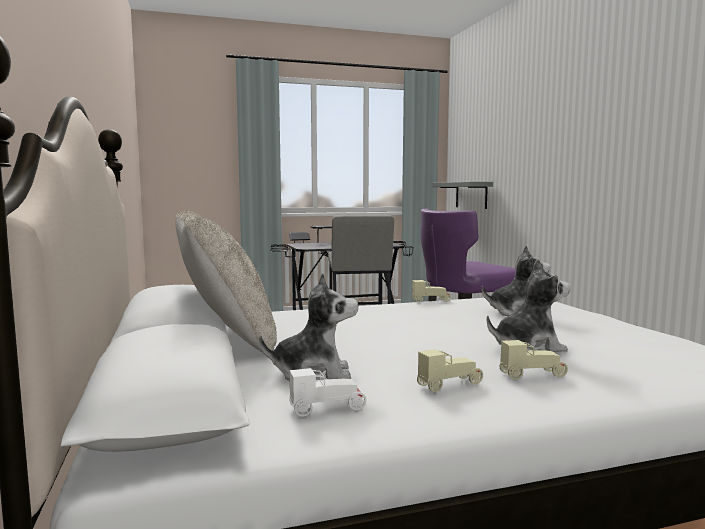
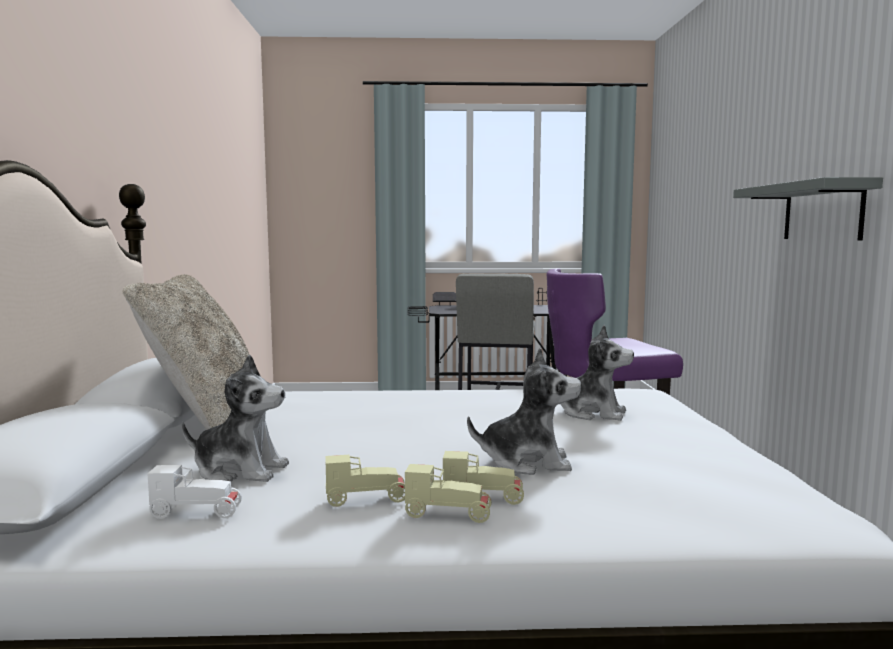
camera: 15 degrees right, 0 degrees up
(431, 300) = (505, 389): beige toy car -> beige toy car (448, 514)
(471, 195) = (670, 248): grey shelf -> grey shelf (822, 212)

